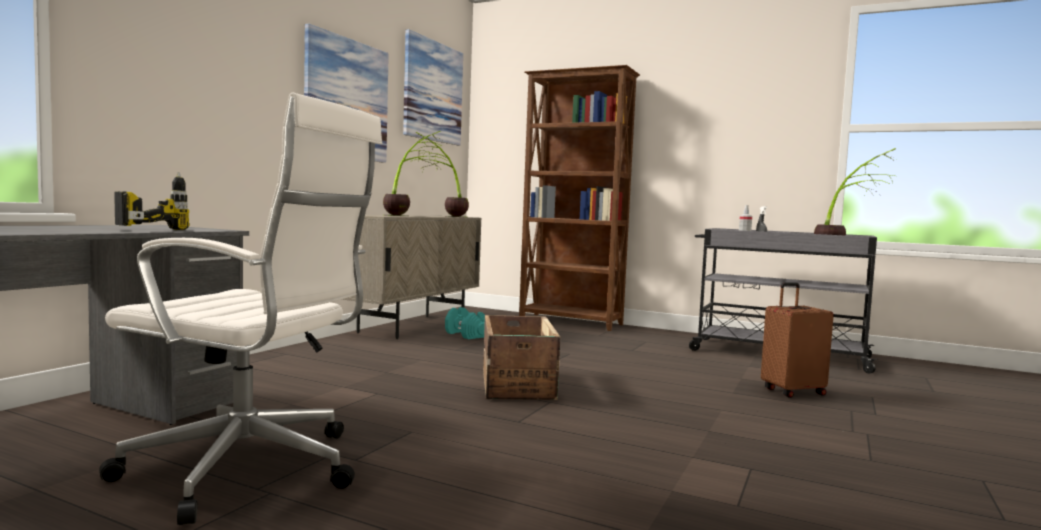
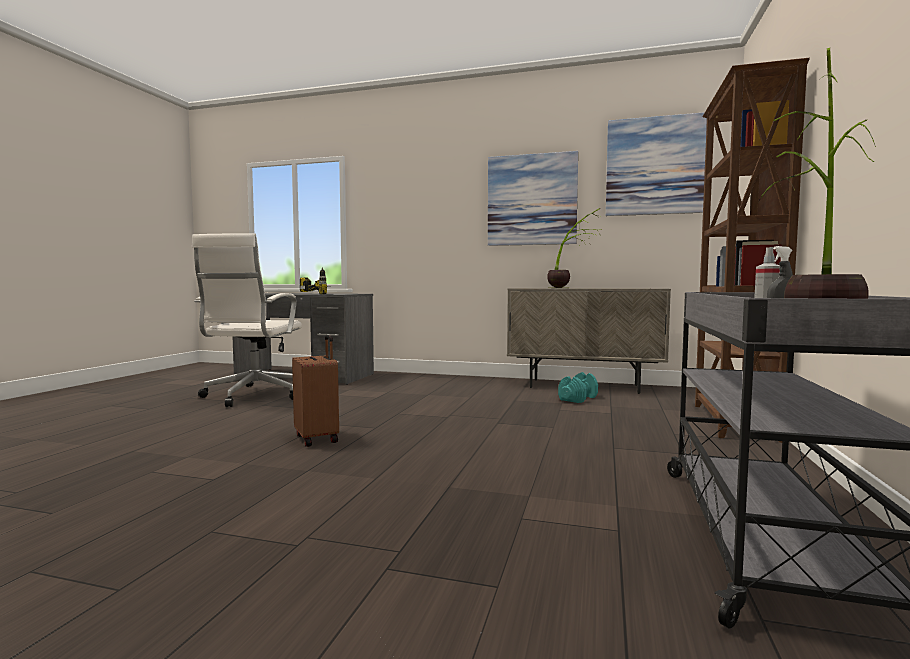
camera: 80 degrees right, 0 degrees up
(442, 216) = (627, 288): potted plant -> none
(516, 384) = (418, 418): crate -> none
(792, 392) = (479, 521): brown suitcase -> brown suitcase (318, 438)

